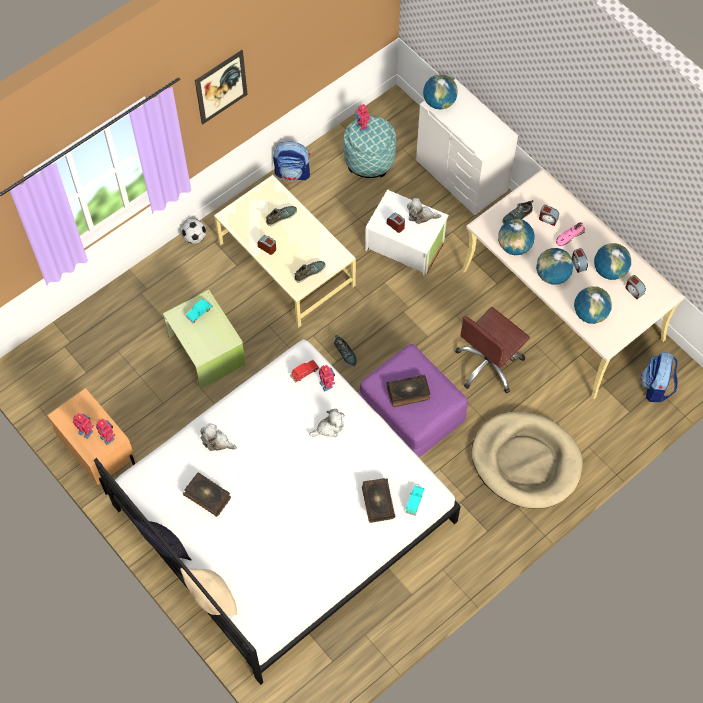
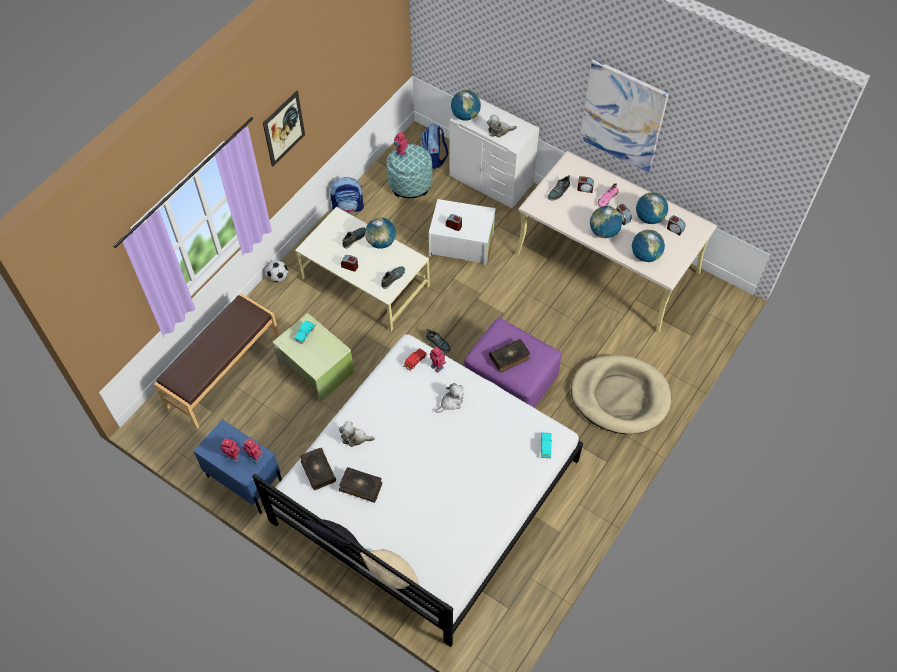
camera: 15 degrees left, 5 degrees down
(99, 455) = (245, 481): beige nightstand -> blue nightstand
(108, 330) = (223, 371): none -> brown bench
(377, 502) = (513, 455): book -> book (317, 471)
(421, 215) = (473, 213): plush toy -> plush toy (499, 131)
(489, 365) = (563, 325): brown office chair -> none
(514, 246) = (564, 216): globe -> globe (381, 242)
(601, 151) = (623, 116): none -> picture
(656, 387) = (706, 311): backpack -> backpack (434, 158)

